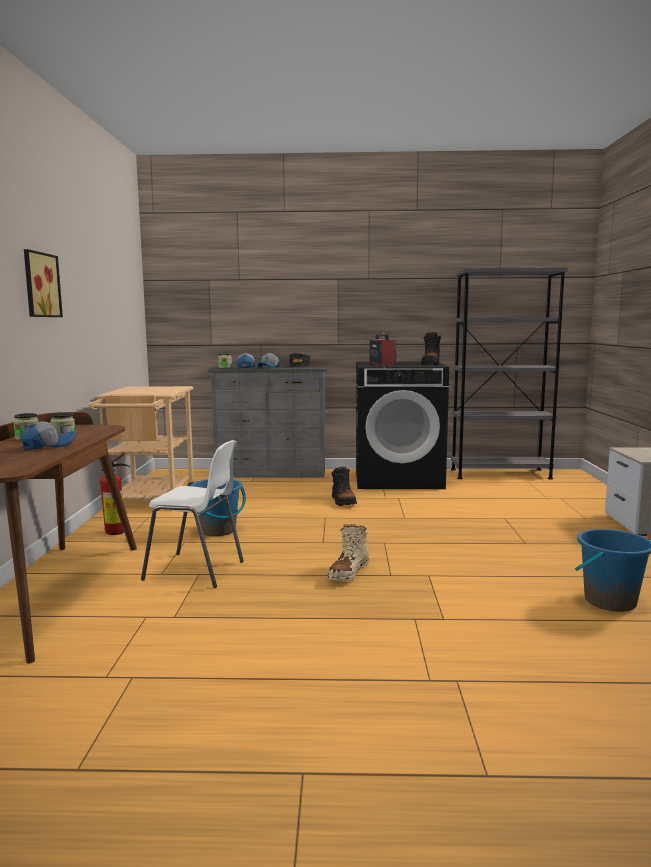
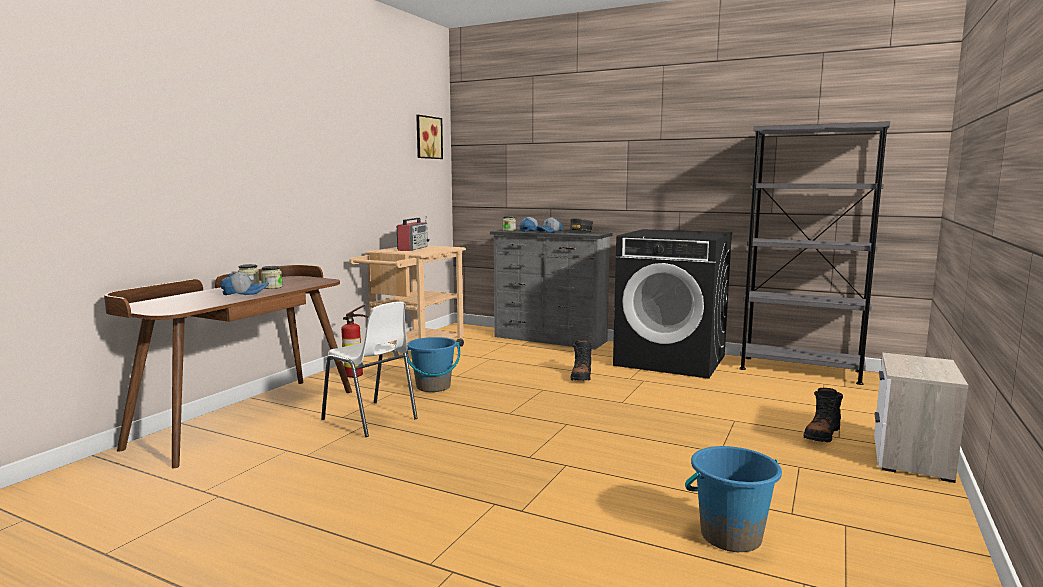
camera: 25 degrees right, 0 degrees up
(39, 285) = (294, 155): picture -> picture (427, 137)
(348, 572) = (493, 446): beige boot -> none
(381, 364) = (655, 233): radio -> radio (413, 248)
(431, 364) = (707, 235): black boot -> black boot (822, 435)

